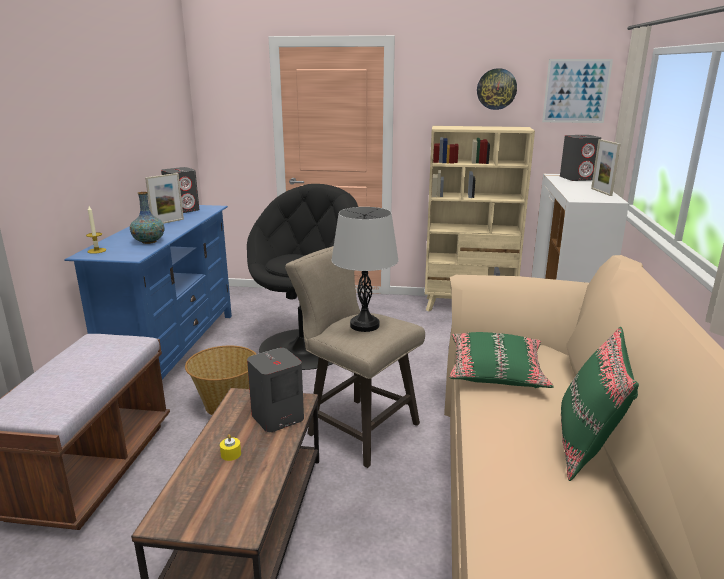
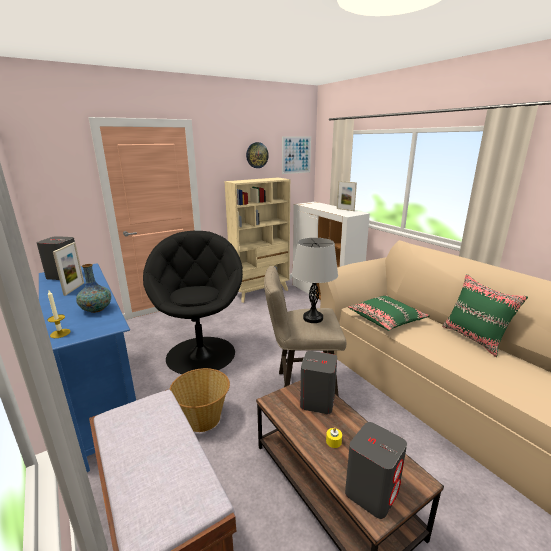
camera: 40 degrees left, 0 degrees up
(577, 178) = (316, 204): grey speaker -> grey speaker (372, 492)

